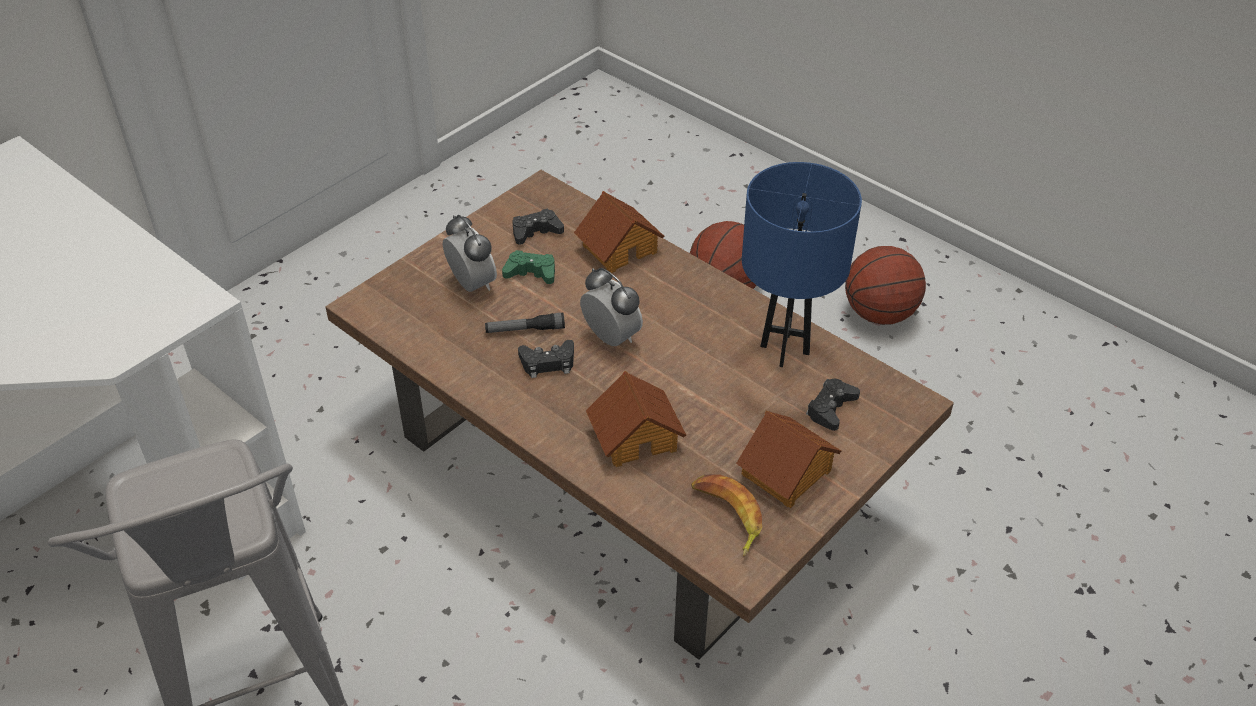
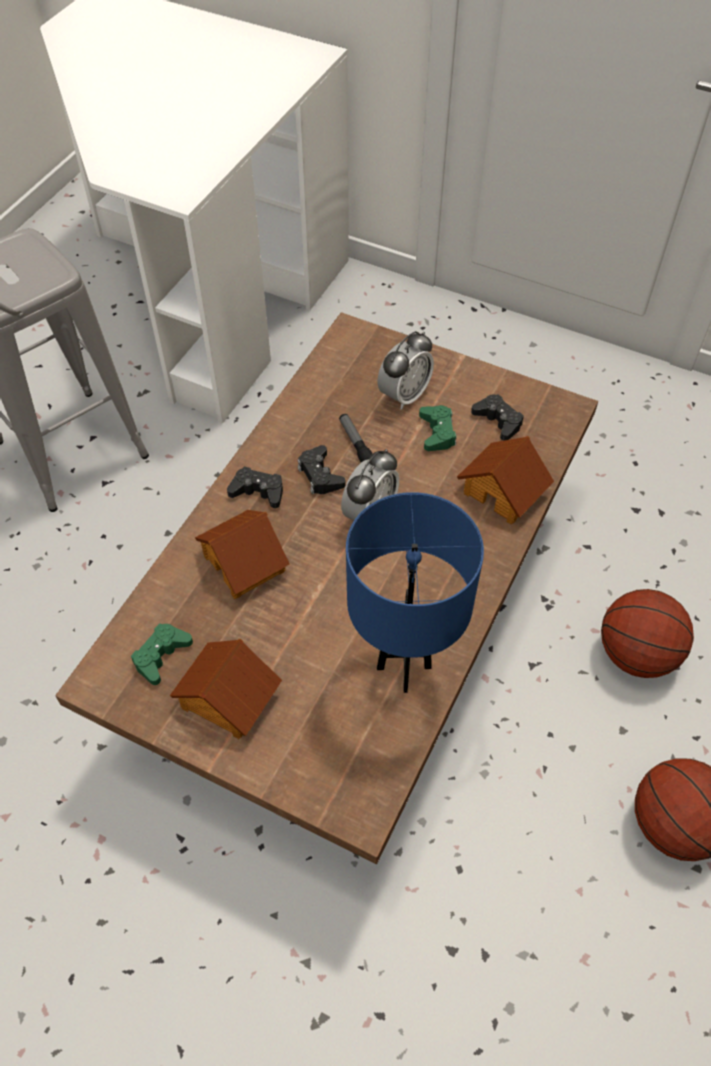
camera: 75 degrees right, 10 degrees up
(727, 516) = (161, 656): banana -> green game controller
(831, 408) = (328, 726): black game controller -> black game controller (258, 491)

